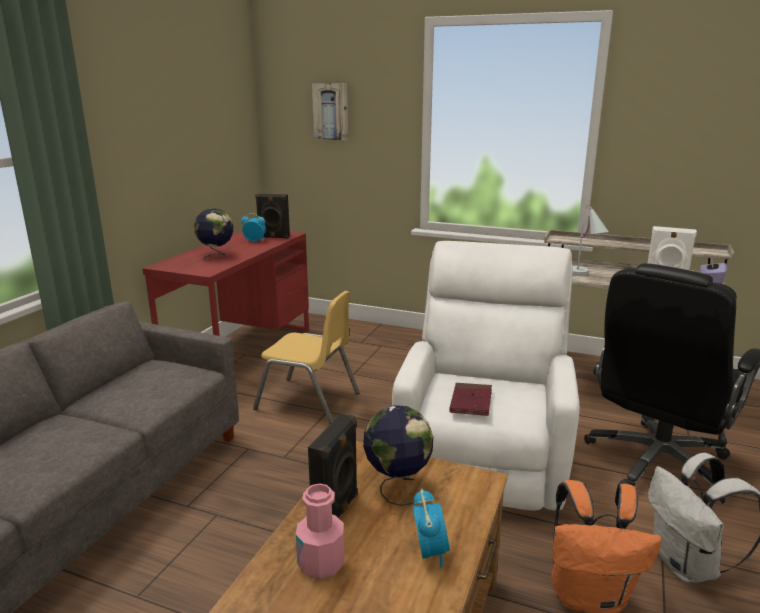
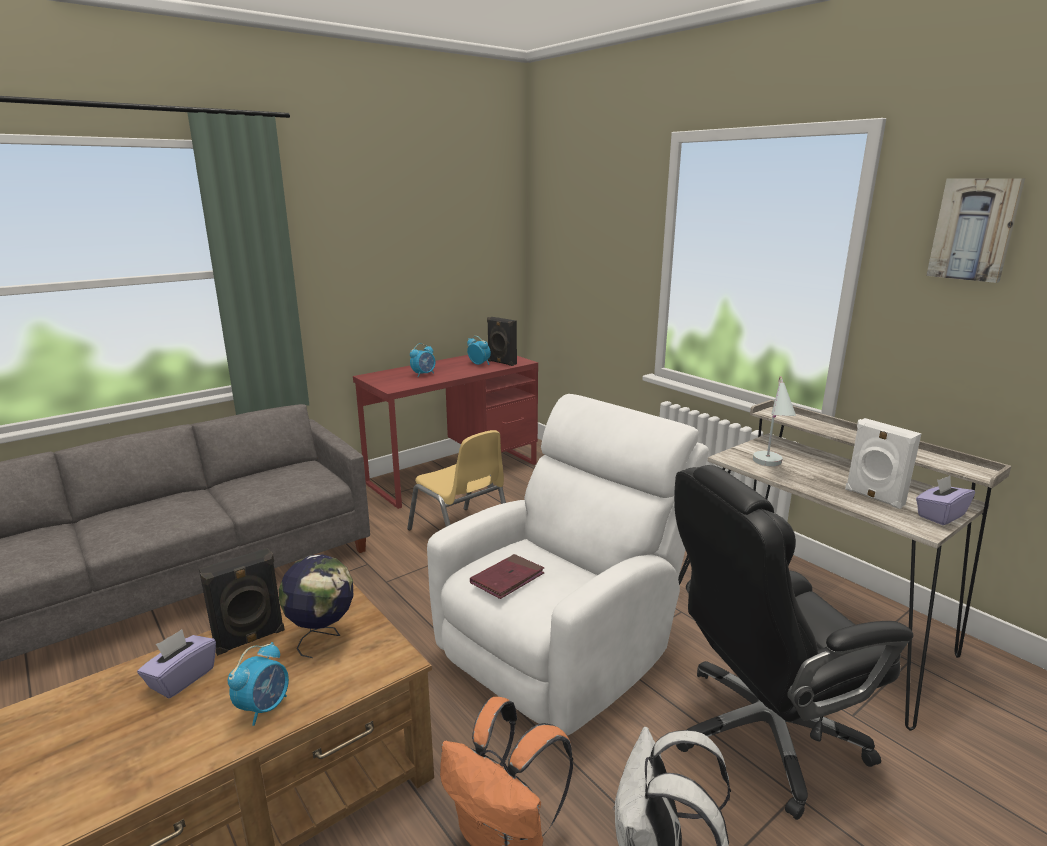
camera: 30 degrees right, 0 degrees up
(216, 256) = (424, 374): globe -> alarm clock
(321, 563) = (181, 678): pink bottle -> purple tissue box
(331, 111) = (583, 235): picture -> picture (974, 229)

